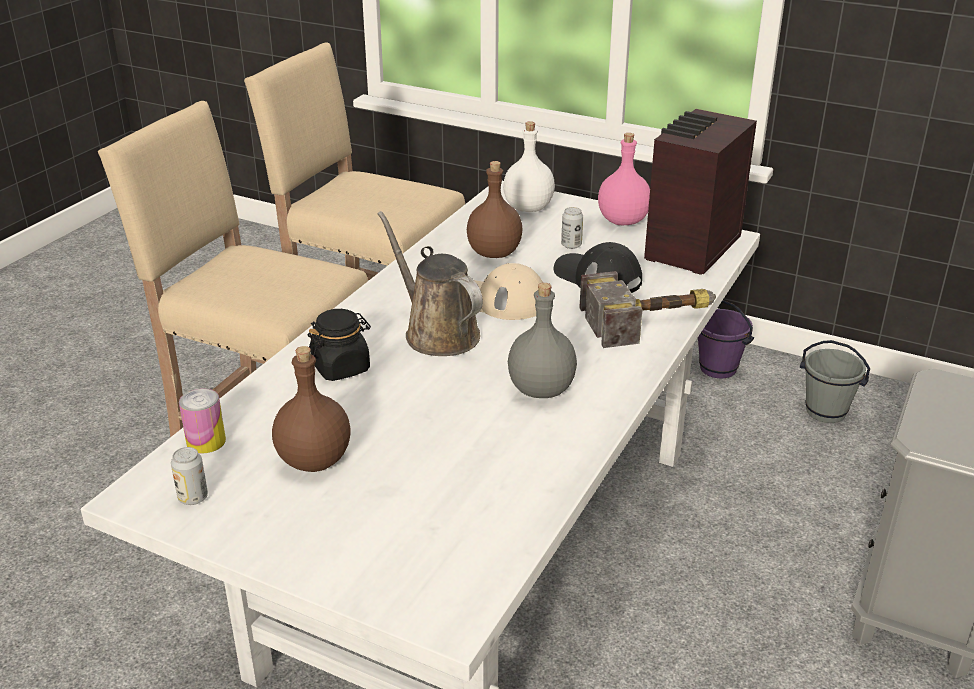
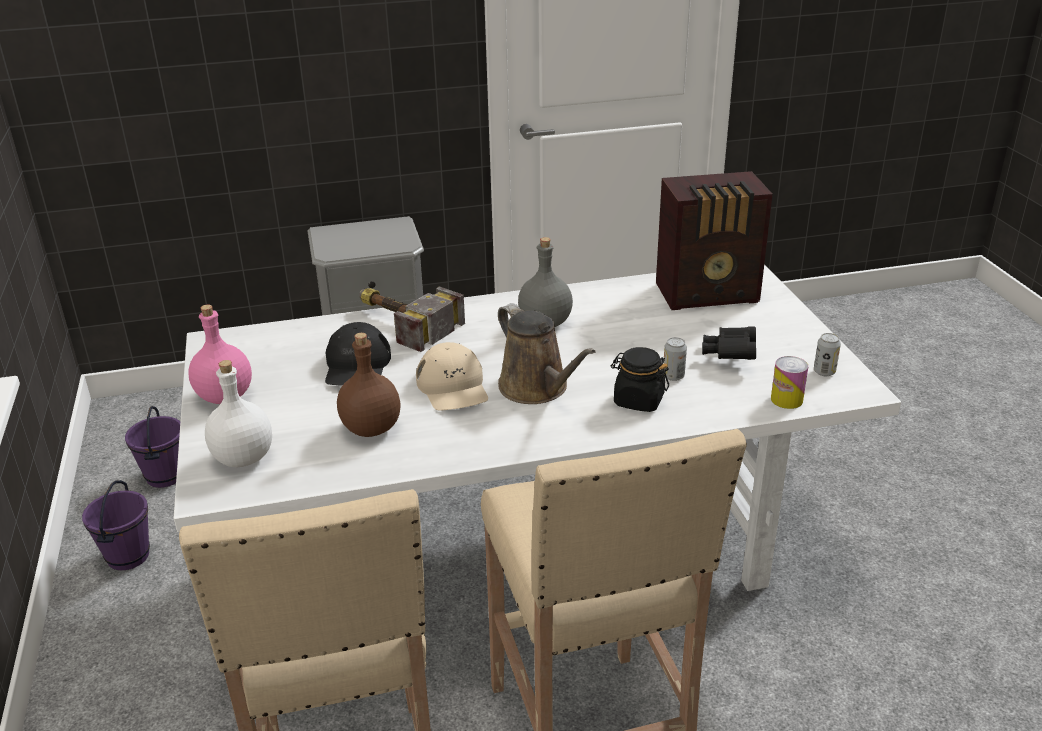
camera: 130 degrees left, 0 degrees up
(315, 460) = (729, 355): brown bottle -> black binoculars
(437, 333) = (537, 388): brown watering can -> brown watering can turned 45 degrees counterclockwise
(571, 245) = (309, 399): can -> can (673, 376)
(690, 249) = (255, 348): radio -> radio (709, 294)
(826, 411) = (164, 476): grey bucket -> purple bucket

